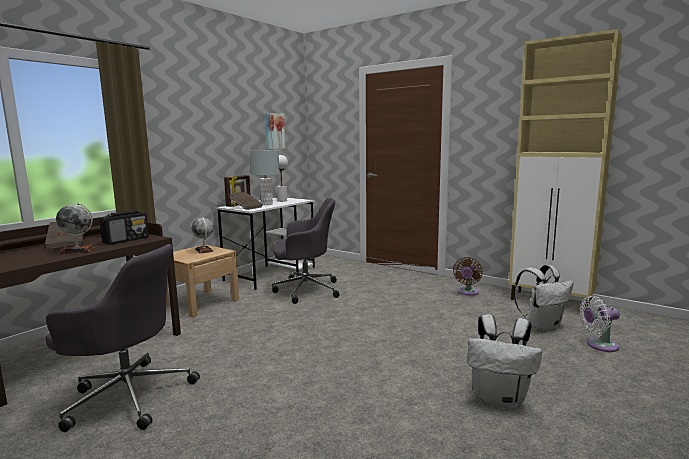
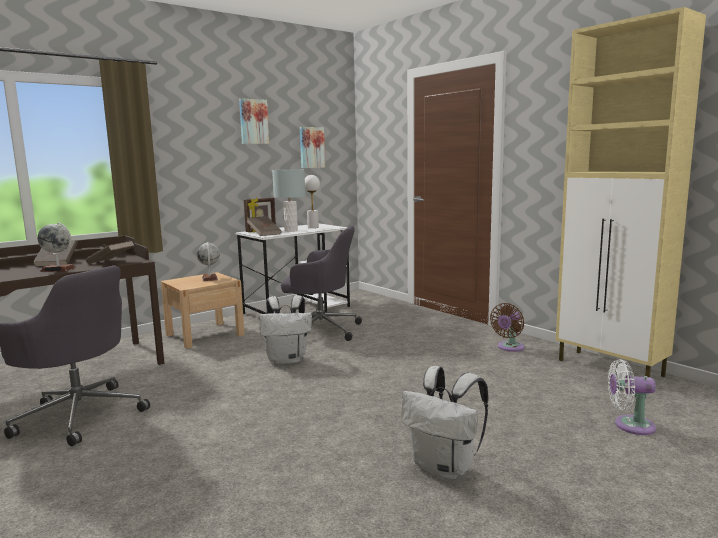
camera: 15 degrees right, 0 degrees up
(126, 240) = (111, 262): radio -> brown book
(228, 107) = (253, 121): none -> picture
(541, 326) = (571, 395): white backpack -> white backpack (287, 360)

